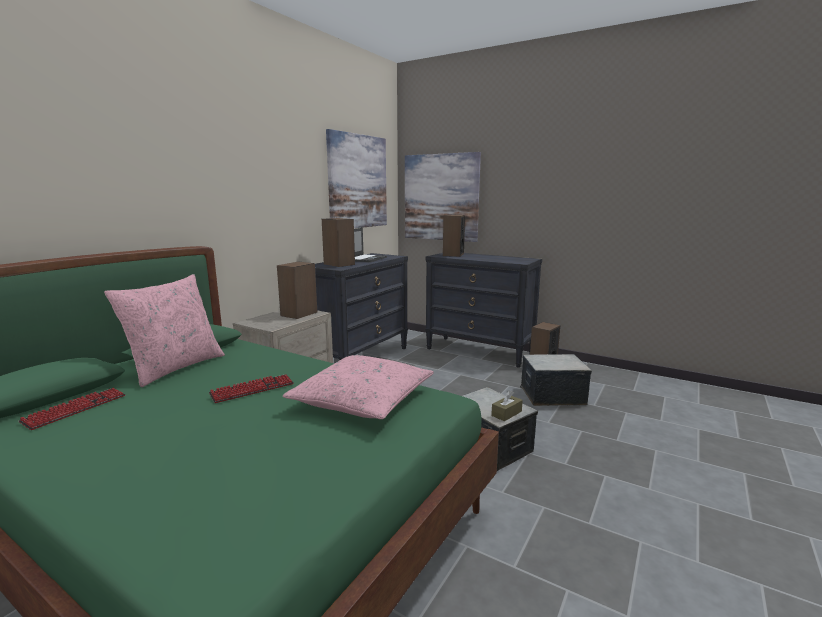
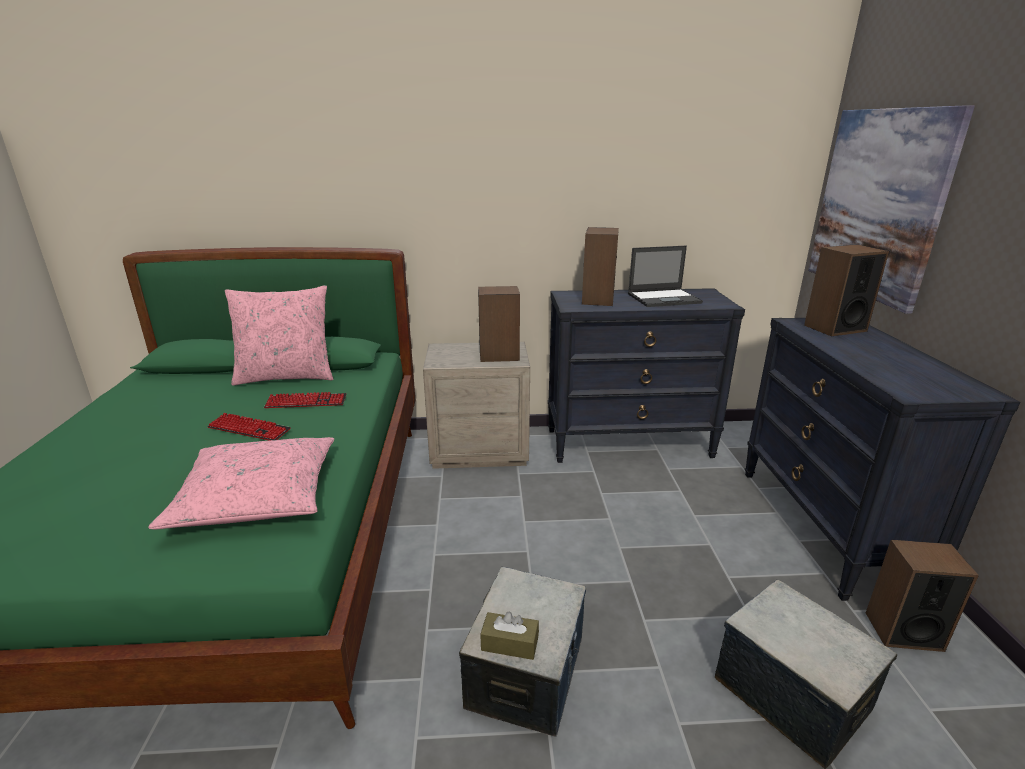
camera: 55 degrees right, 10 degrees up
(75, 409) = (180, 385): keyboard -> keyboard (306, 402)
(358, 182) = (705, 165): picture -> none

